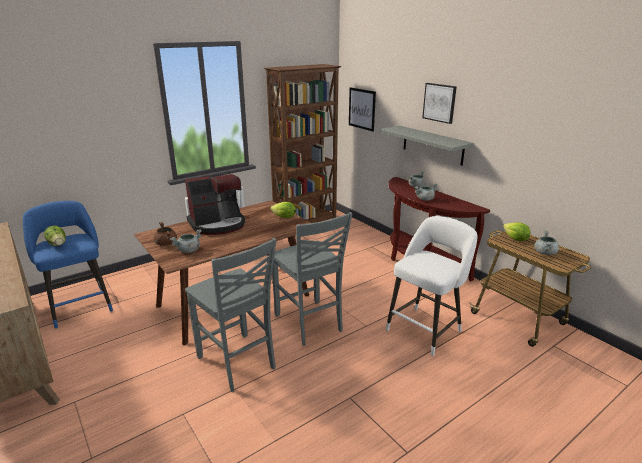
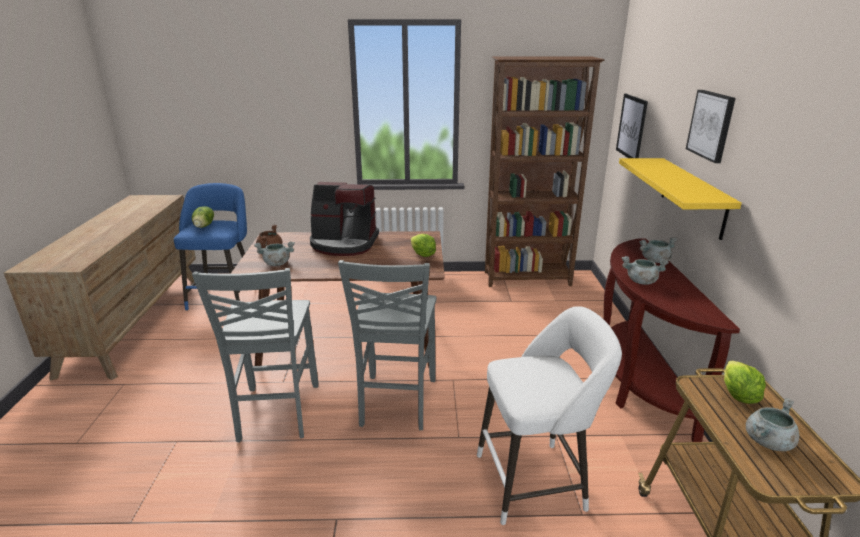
camera: 35 degrees right, 0 degrees up
(432, 145) = (693, 196): grey shelf -> yellow shelf

